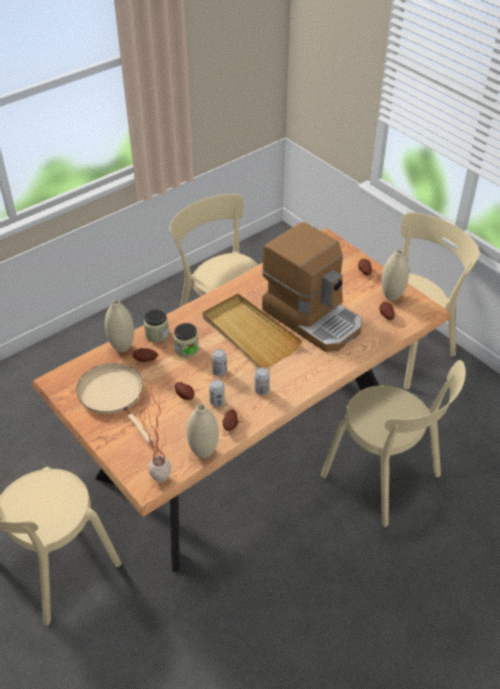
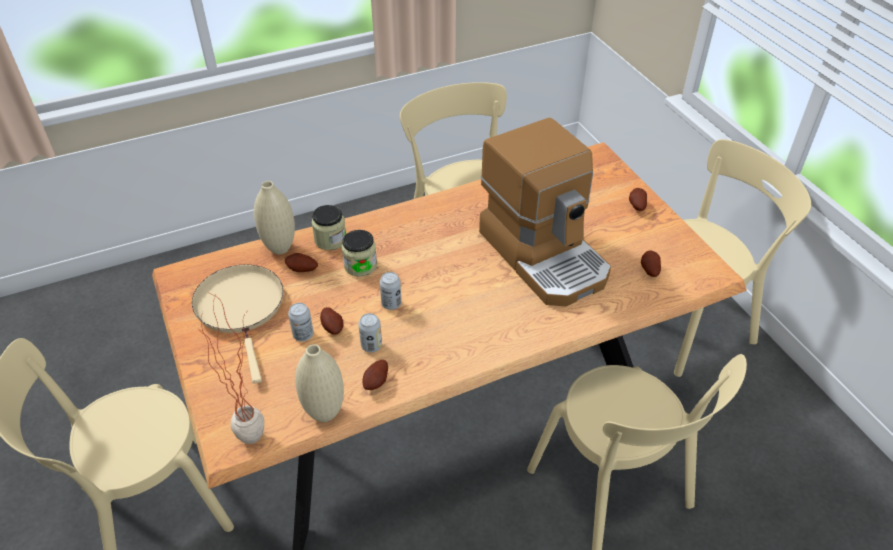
camera: 15 degrees right, 0 degrees up
(249, 333) = (451, 259): beige tray -> none
(261, 390) = (438, 341): can -> can (303, 335)
(391, 296) = (665, 245): beige vase -> none

